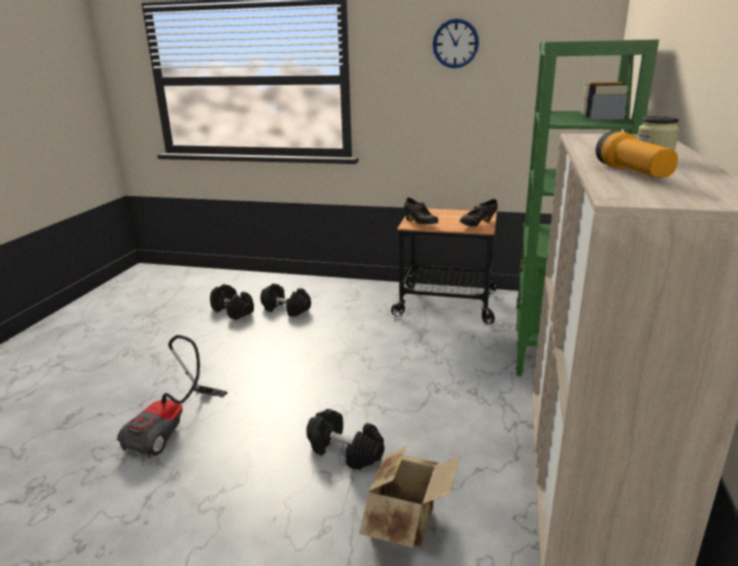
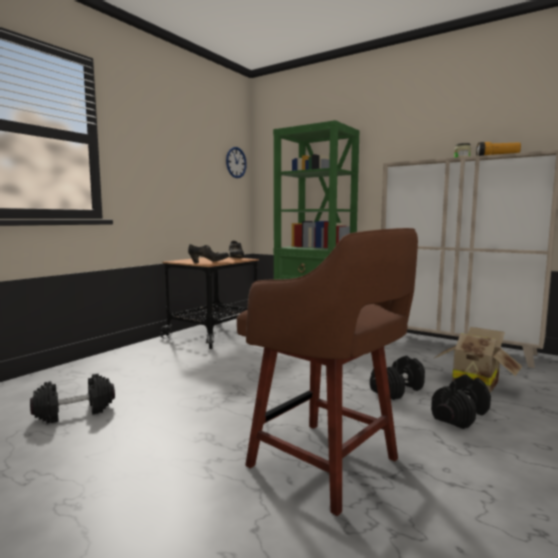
camera: 70 degrees left, 15 degrees down
(173, 428) = (327, 464): vacuum cleaner -> brown stool
(286, 309) = (124, 384): black dumbbell -> black dumbbell (460, 415)
(455, 43) = (176, 127): wall clock -> wall clock (236, 162)

